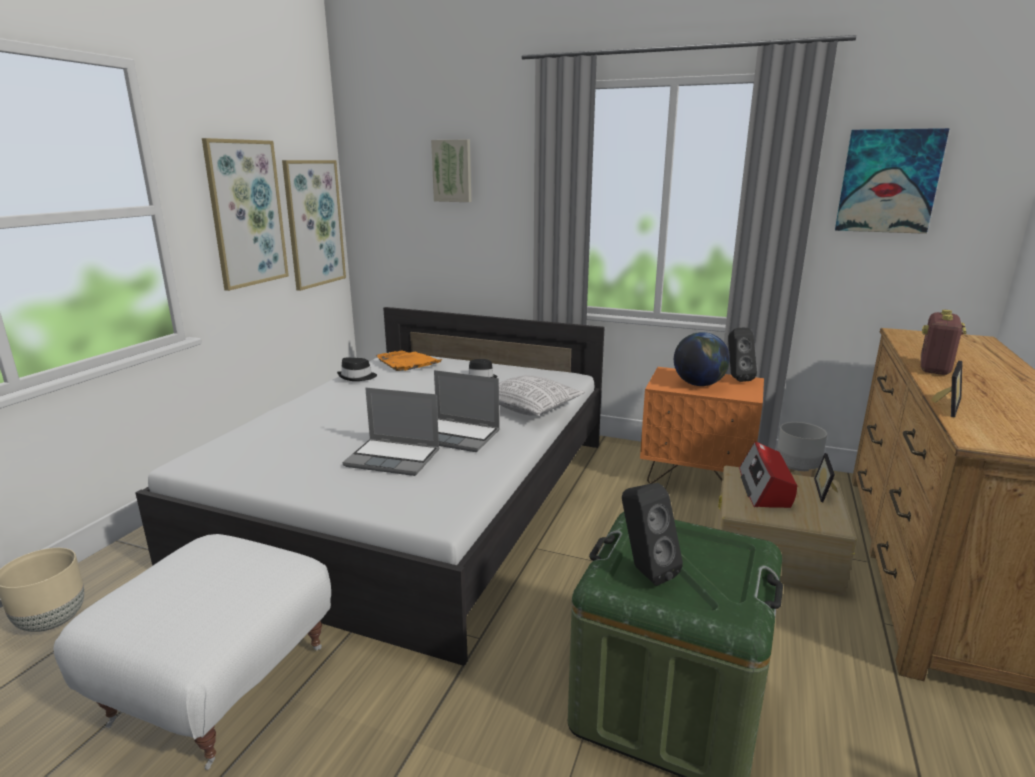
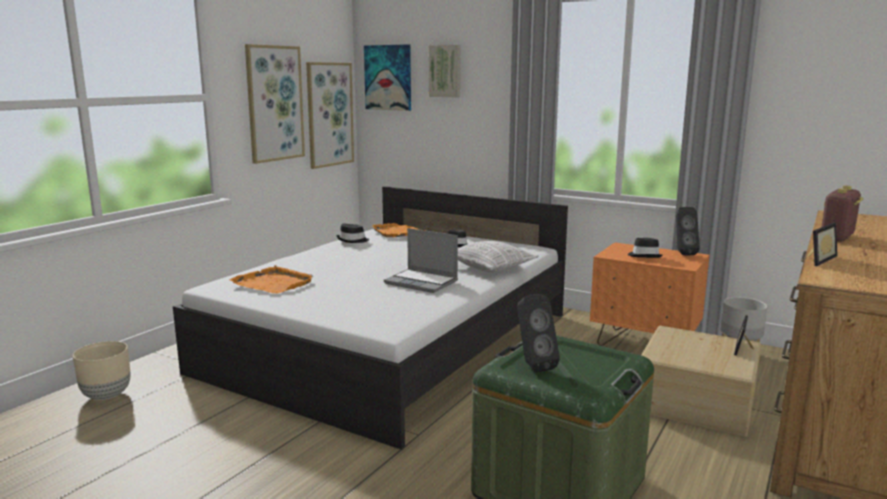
camera: 10 degrees right, 5 degrees down
(221, 684) = (219, 442): white ottoman -> none
(270, 451) = (273, 283): none -> orange tray
(394, 458) = (367, 293): laptop -> none
(698, 384) = (644, 256): globe -> black hat
(765, 488) = (687, 343): radio -> none
(888, 181) = (821, 77): picture -> picture (388, 77)

